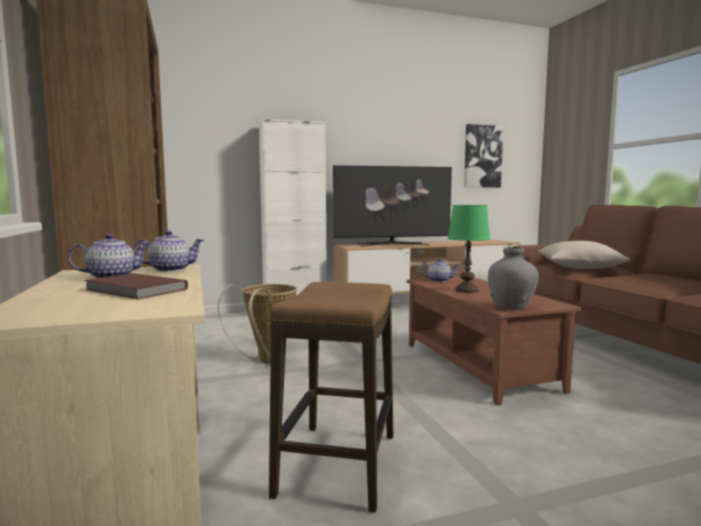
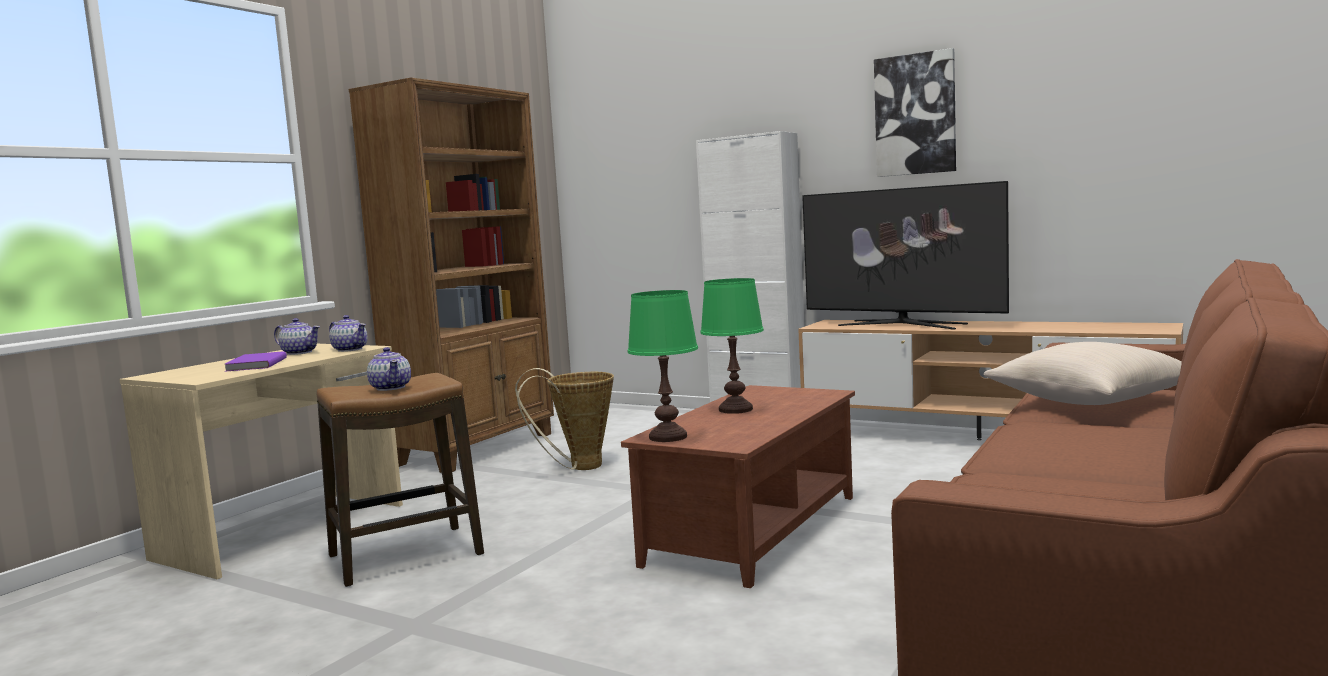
camera: 50 degrees right, 0 degrees up
(135, 290) = (254, 365): brown book -> purple book
(438, 280) = (774, 392): teapot -> teapot (391, 387)
(482, 156) = (1142, 143): picture -> picture (915, 114)
(511, 307) = (668, 437): grey vase -> green table lamp

